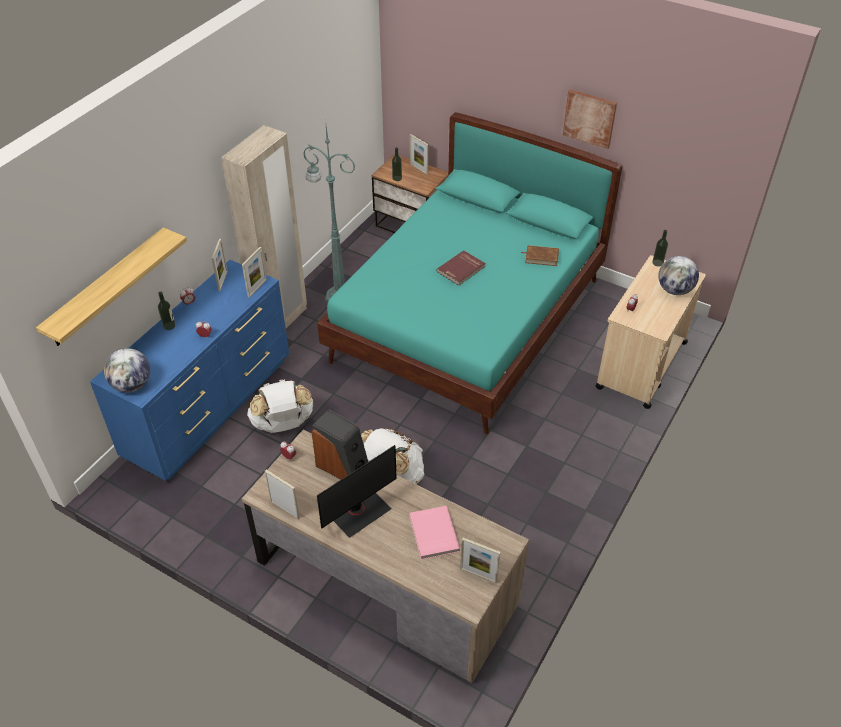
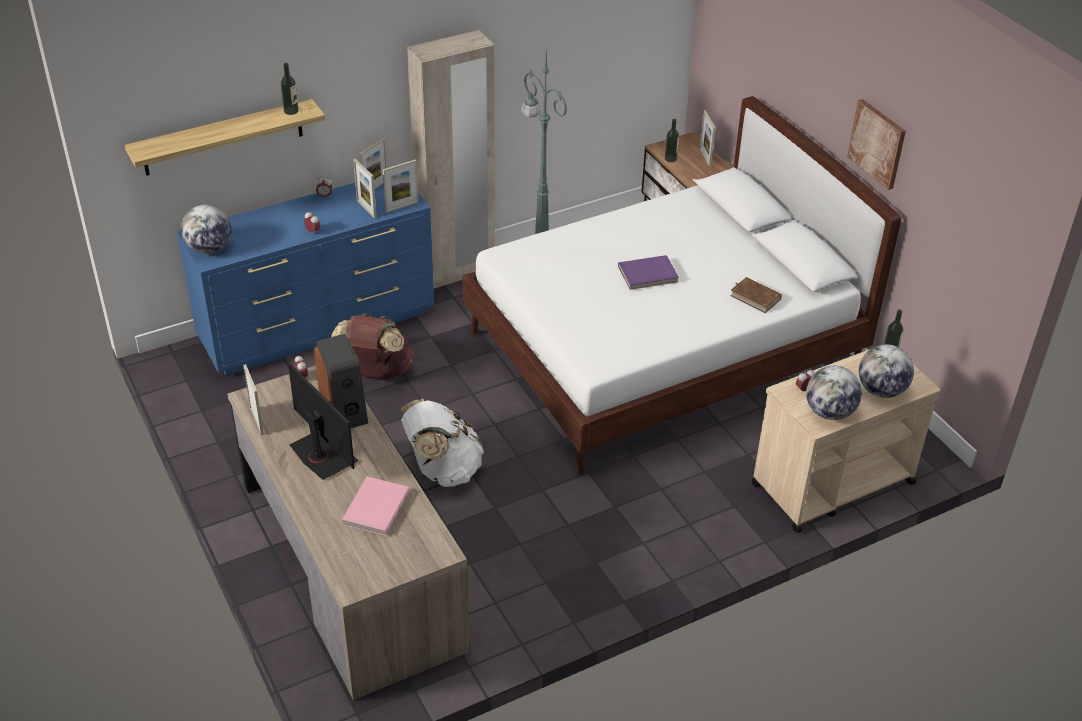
camera: 30 degrees right, 5 degrees down
(169, 326) = (288, 210): bottle -> bottle (291, 111)
(283, 424) = (375, 372): white backpack -> brown backpack
(359, 512) = (322, 455): monitor -> monitor turned 120 degrees counterclockwise
(461, 269) = (648, 275): red book -> purple book
(468, 320) = (663, 352): turquoise bed -> white bed
(478, 575) = (384, 565): picture frame -> picture frame (366, 209)
(659, 319) = (829, 412): none -> globe

